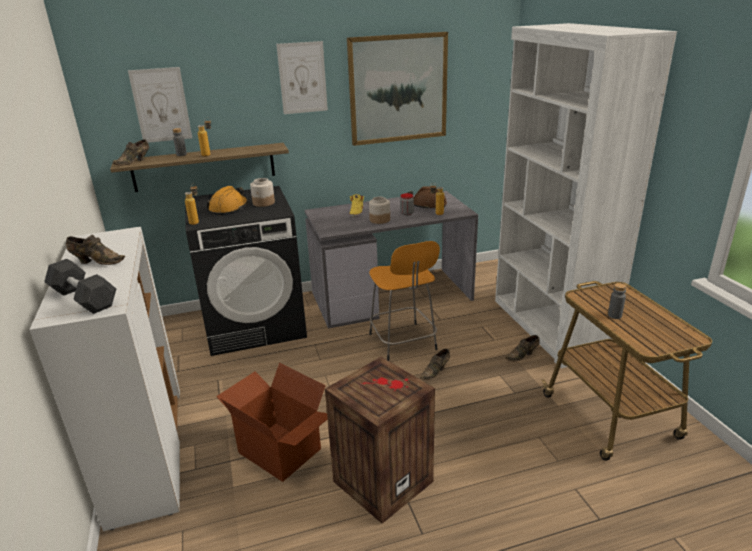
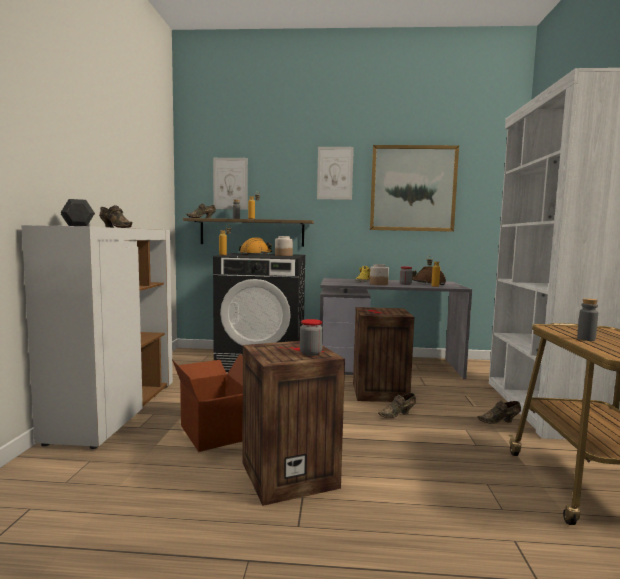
camera: 20 degrees right, 20 degrees down
(399, 387) = (310, 353): none -> jar
(403, 343) = (379, 392): orange stool -> crate

